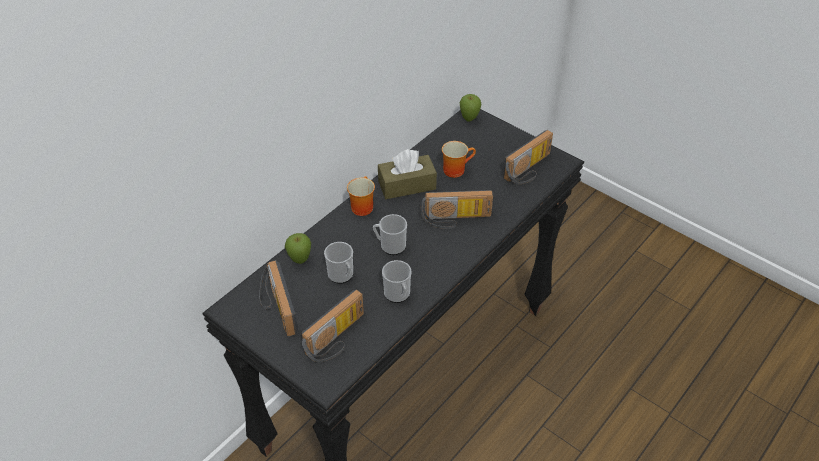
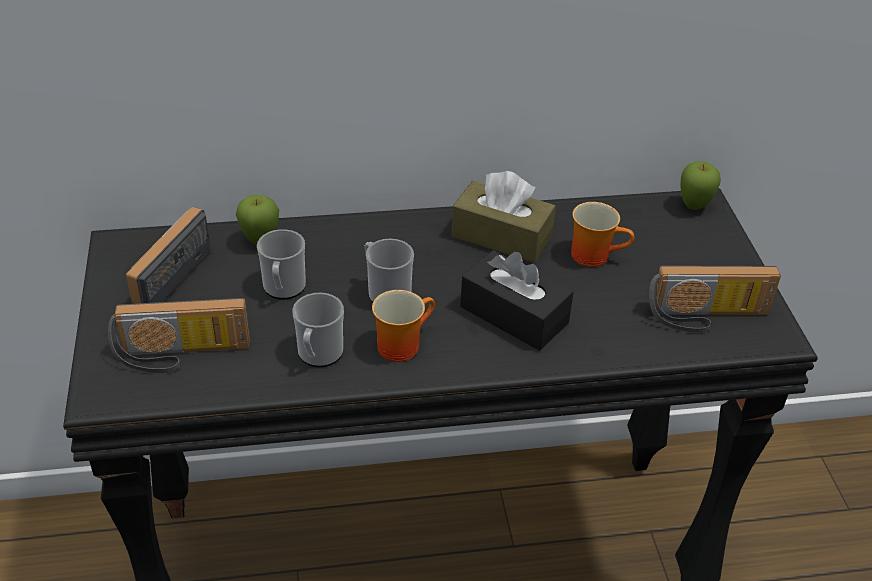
camera: 40 degrees right, 5 degrees down
(361, 206) = (411, 226): mug -> mug (400, 343)
(456, 219) = (514, 315): radio -> black tissue box

